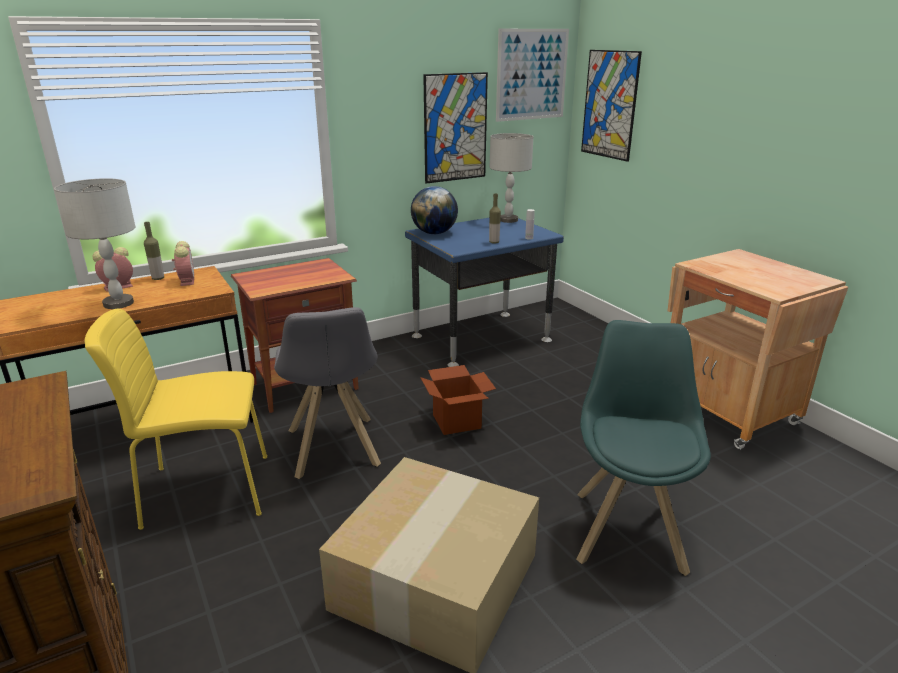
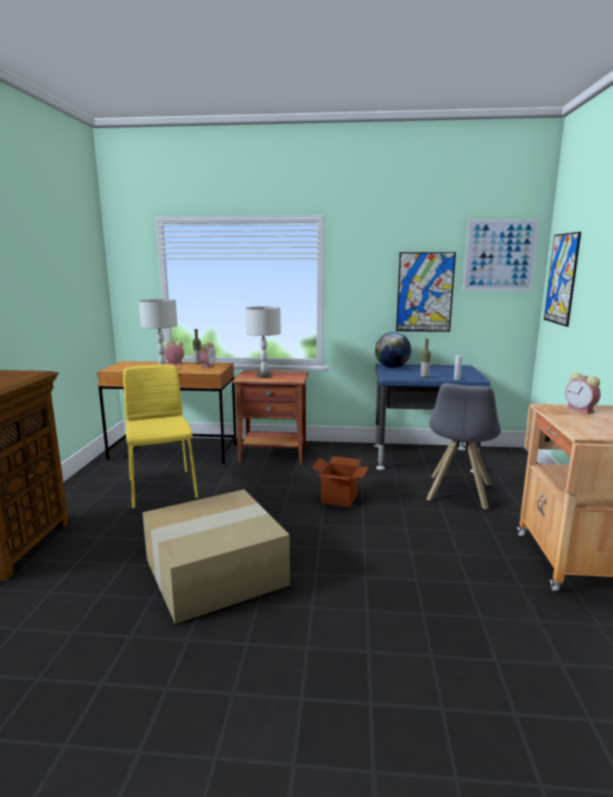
camera: 35 degrees right, 10 degrees down
(202, 491) = (161, 486): yellow chair -> yellow chair turned 45 degrees clockwise
(334, 448) = (248, 488): grey chair -> grey chair (458, 492)
(508, 220) = (463, 368): grey table lamp -> grey table lamp (264, 376)
(627, 530) = (374, 600): turquoise chair -> none
(725, 262) = (581, 410): none -> alarm clock

